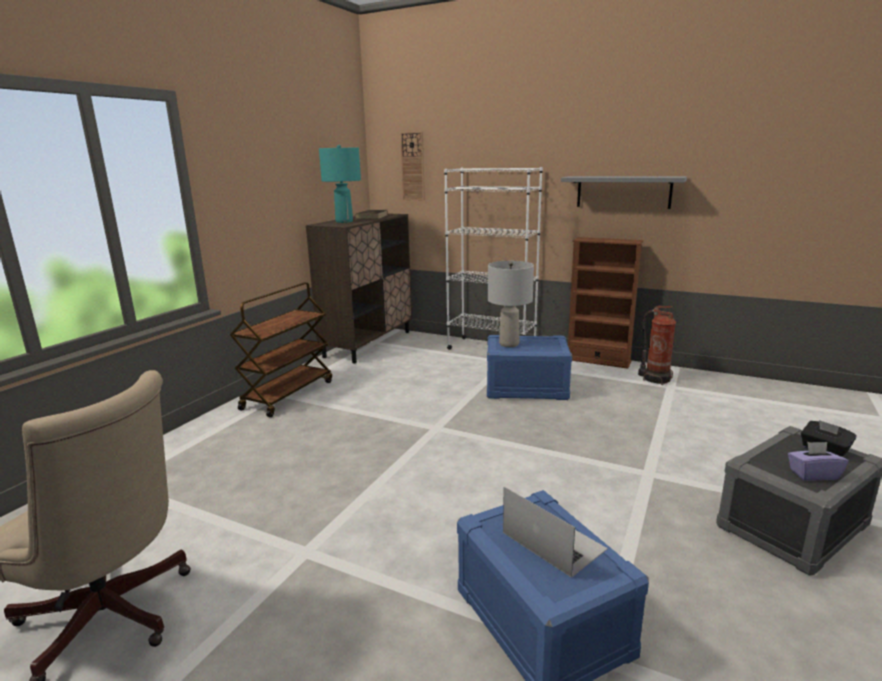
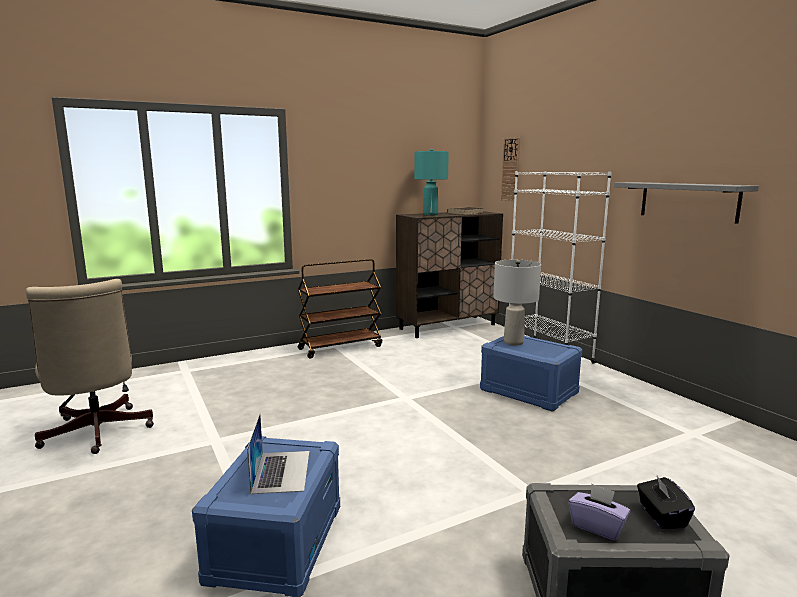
camera: 35 degrees right, 5 degrees down
(598, 360) = (645, 389): brown bookcase -> none
(655, 378) = (687, 421): fire extinguisher -> none

